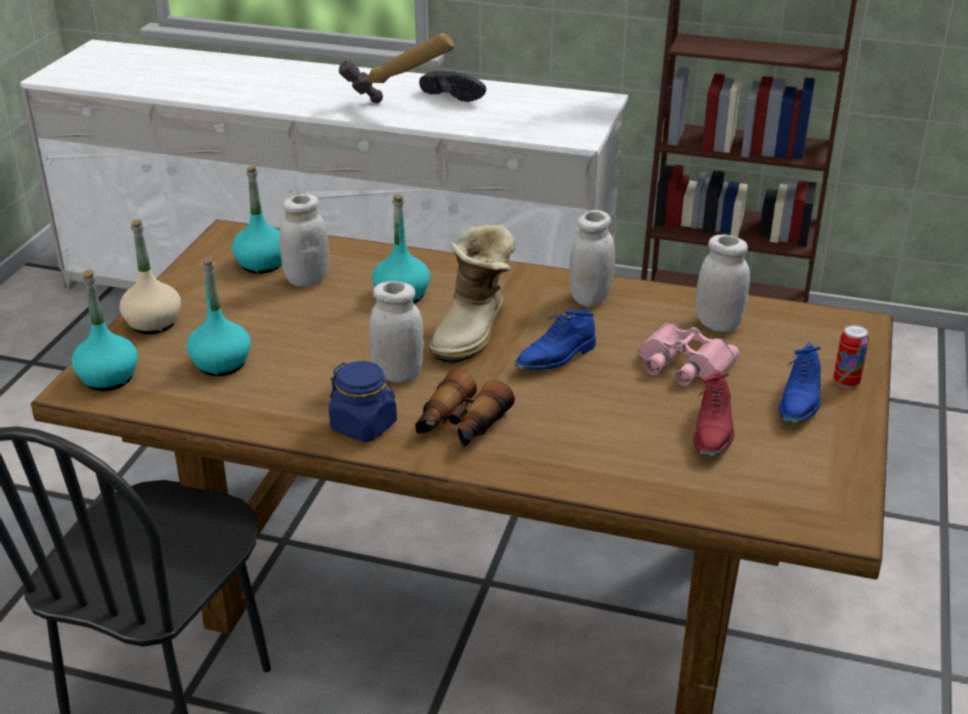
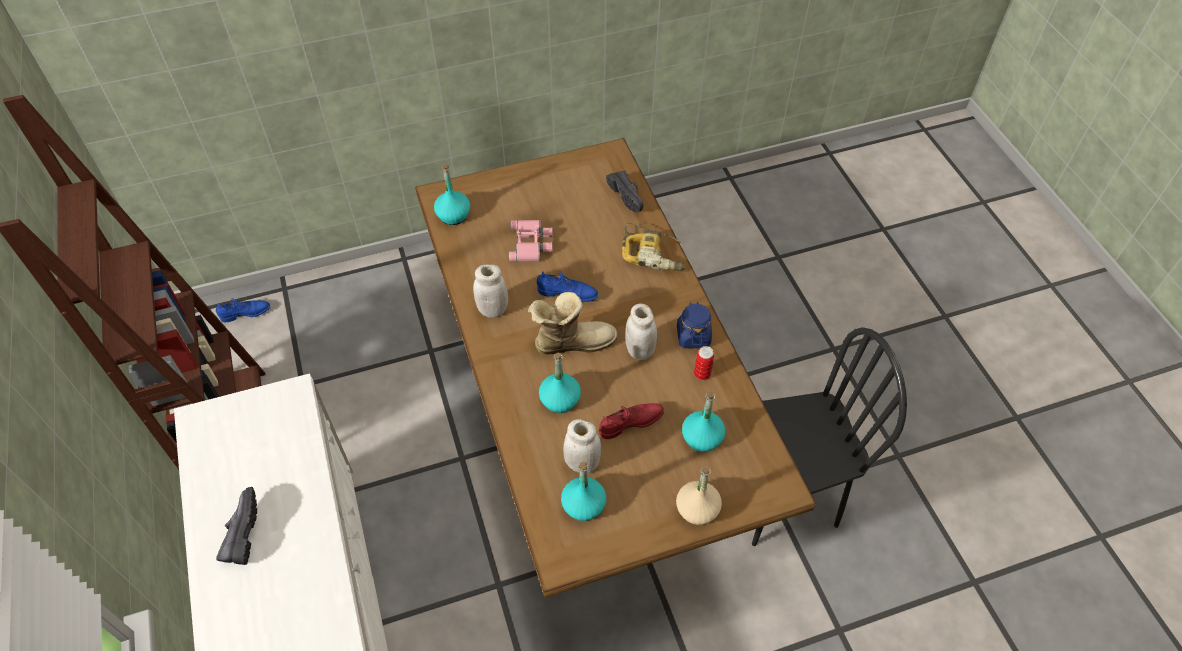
camera: 125 degrees left, 20 degrees up
(108, 378) = (763, 483): turquoise bottle -> turquoise bottle (453, 215)
(397, 113) = (309, 552): hammer -> none
(460, 426) = (658, 299): binoculars -> none
(552, 461) = (653, 253): none -> power drill
(707, 493) = (628, 196): none -> black shoe
(713, 432) = (581, 211): red shoe -> red shoe (631, 423)
(718, 324) = (479, 245): white jar -> none
(800, 402) = (531, 192): blue shoe -> blue shoe (246, 313)
(846, 382) = (499, 182): can -> can (702, 374)

